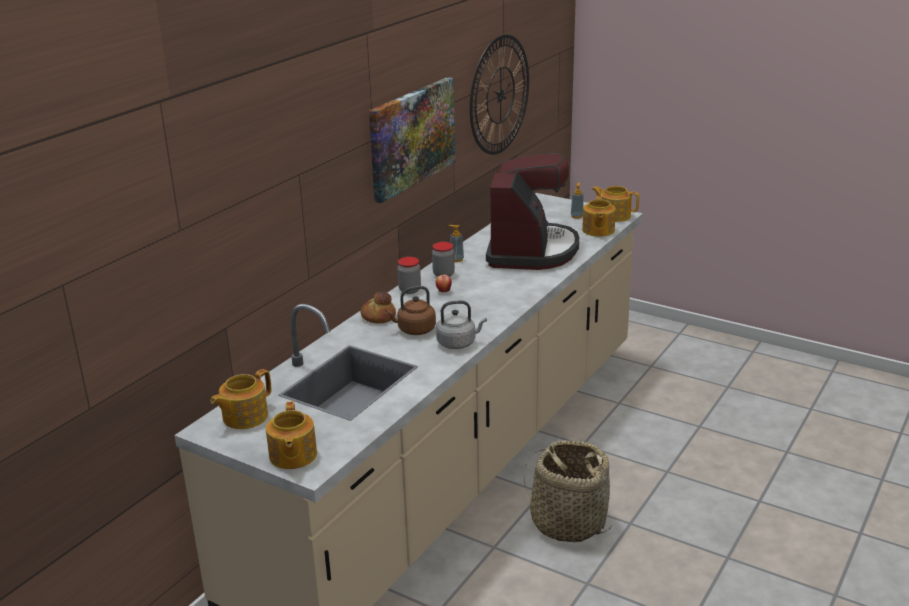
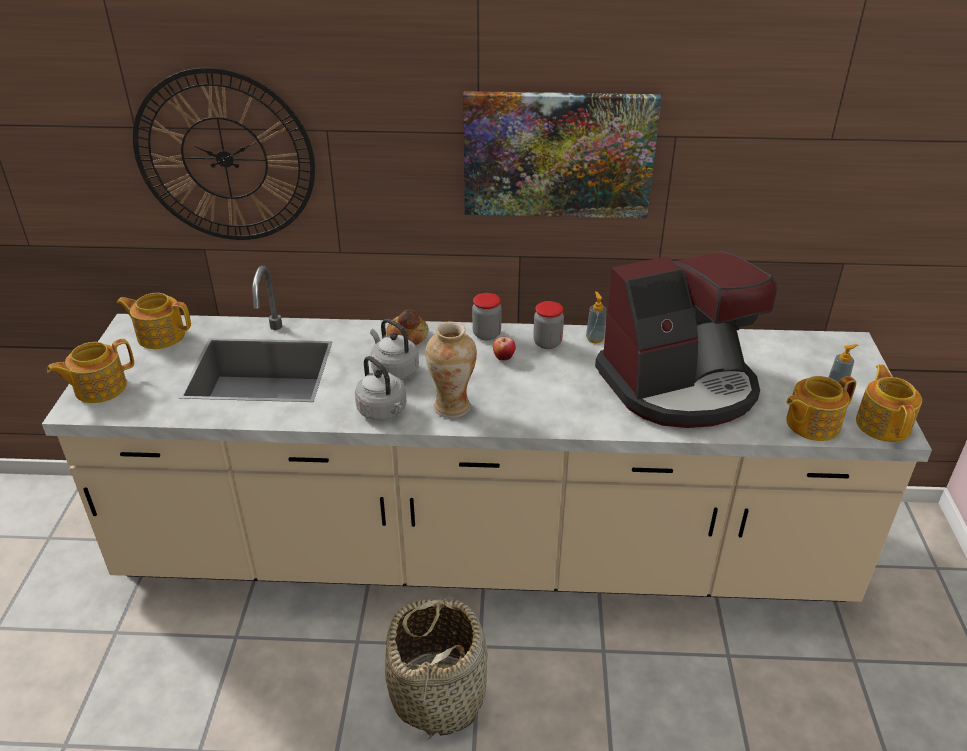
camera: 60 degrees right, 10 degrees up
(414, 330) = (393, 370): brown kettle -> grey kettle
(478, 320) = (452, 406): none -> vase
(500, 95) = (807, 160): wall clock -> wall clock (225, 158)

